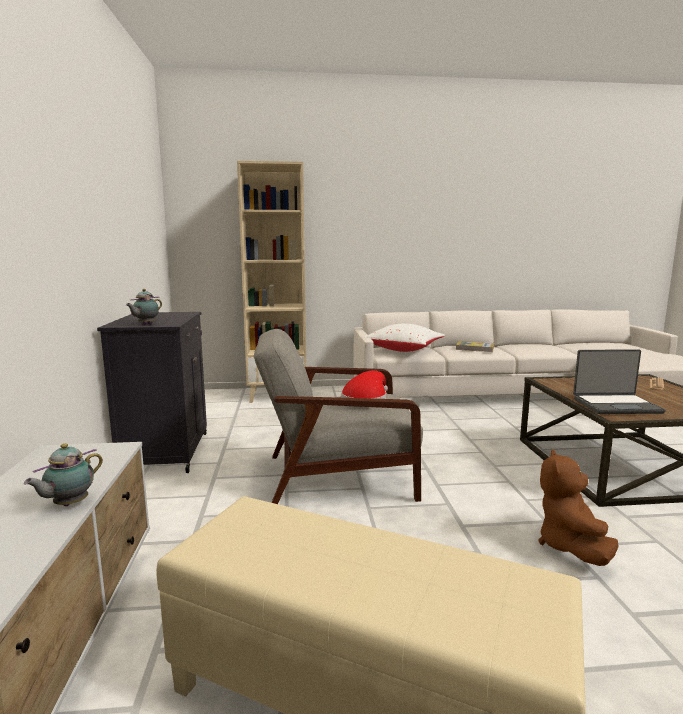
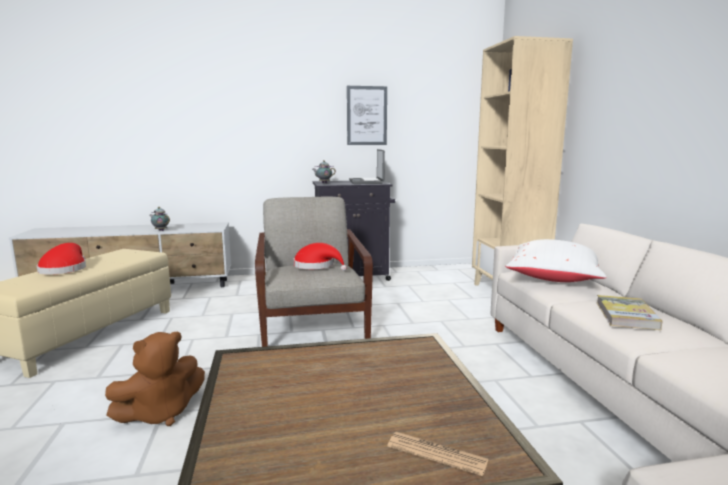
camera: 85 degrees right, 0 degrees up
(115, 219) = (367, 115): none -> picture
(375, 582) = (64, 269): none -> red hat
(570, 546) = (160, 413): brown plush toy -> brown plush toy turned 135 degrees clockwise
(615, 405) = (284, 369): laptop -> laptop (367, 182)

